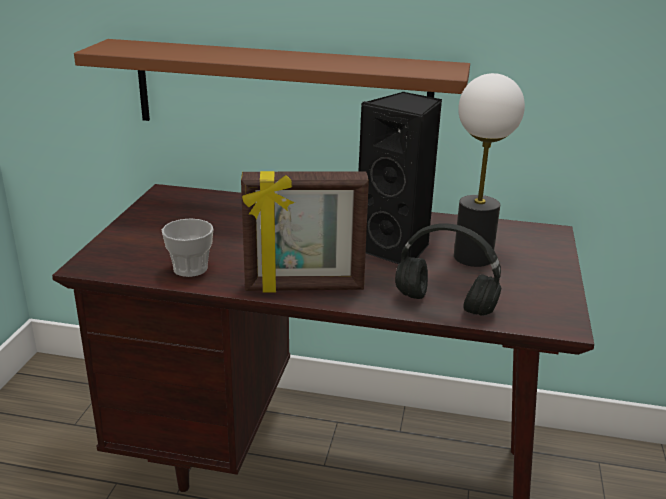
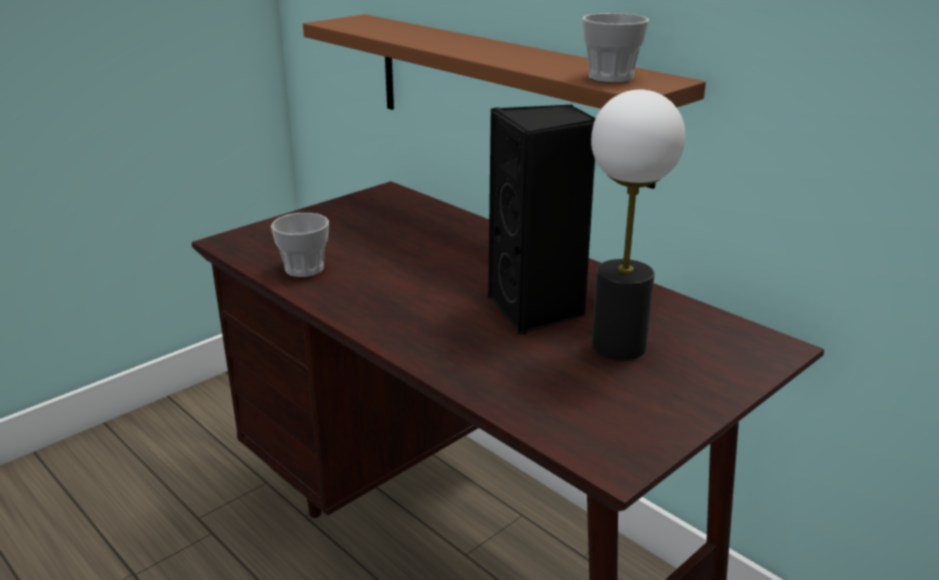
camera: 35 degrees right, 0 degrees up
(304, 288) = (379, 320): picture frame -> none
(415, 68) = (611, 77): none -> cup
(443, 304) = (501, 386): black headphones -> none

